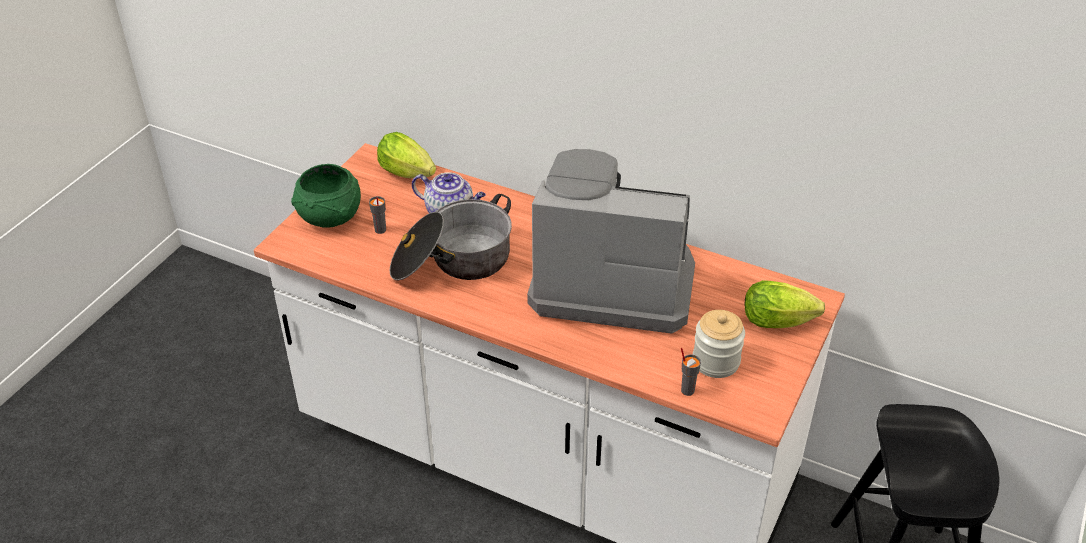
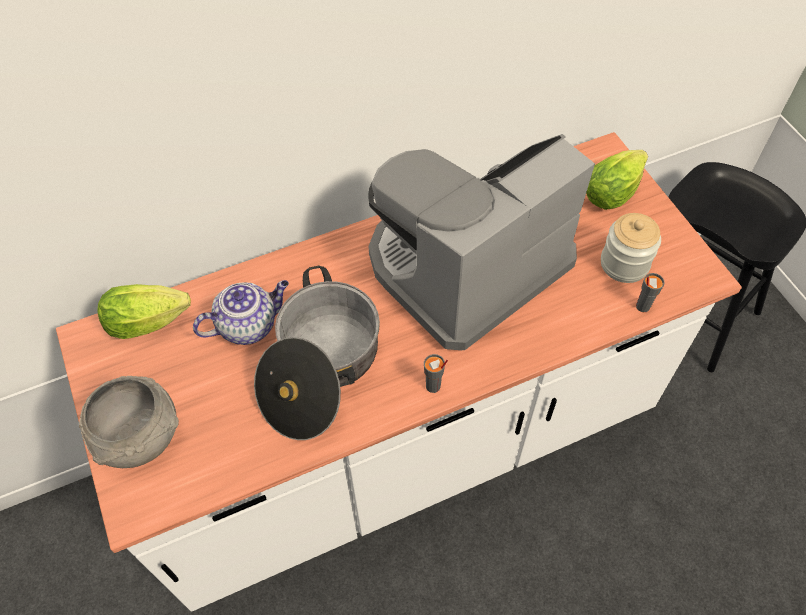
camera: 50 degrees left, 15 degrees up
(331, 217) = (141, 436): green bowl -> grey bowl
(380, 230) = (210, 403): grey cup -> grey cup (433, 386)

